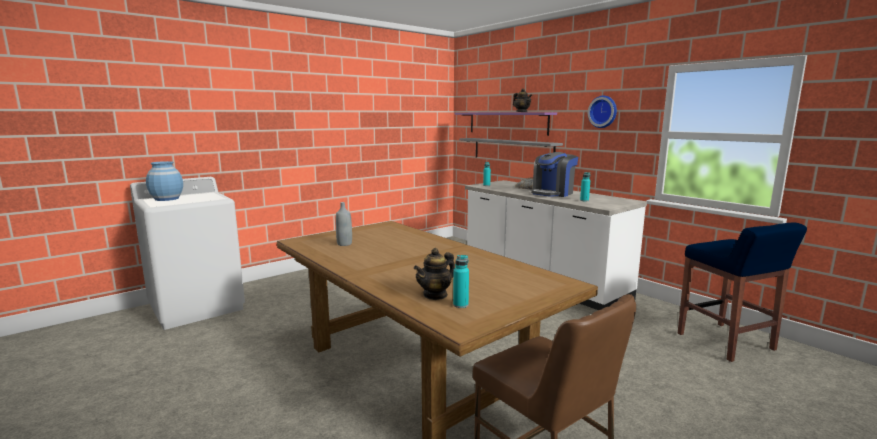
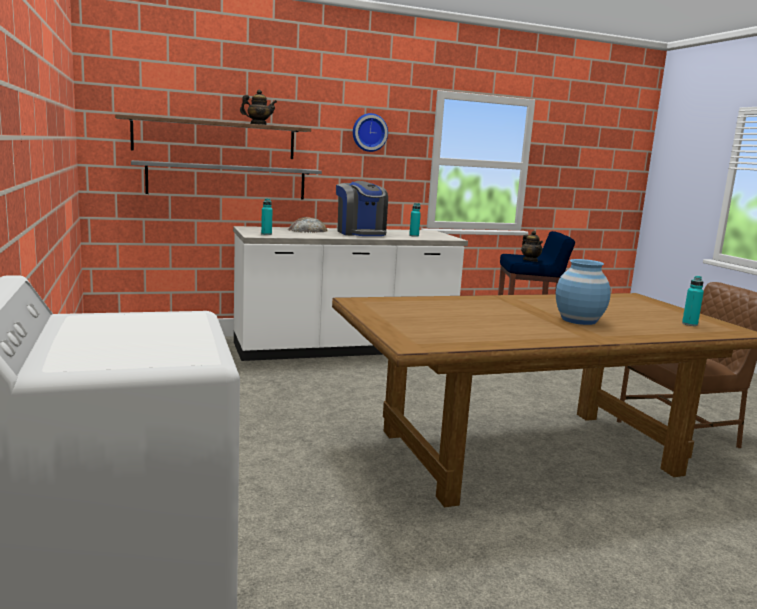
camera: 70 degrees left, 0 degrees up
(166, 199) = (99, 350): blue vase -> blue vase (578, 320)
(344, 244) = (454, 328): grey bottle -> none
(435, 295) = (665, 326): teapot -> teapot (530, 260)
(507, 123) = (215, 138): purple shelf -> brown shelf

